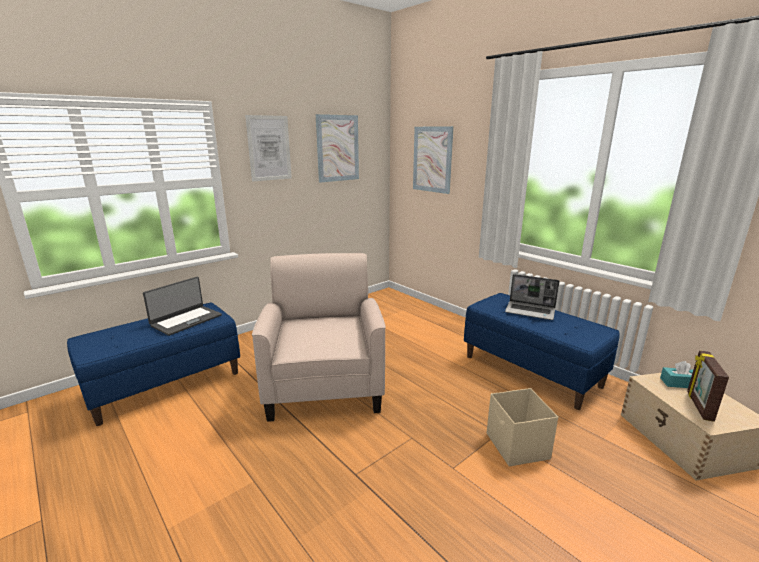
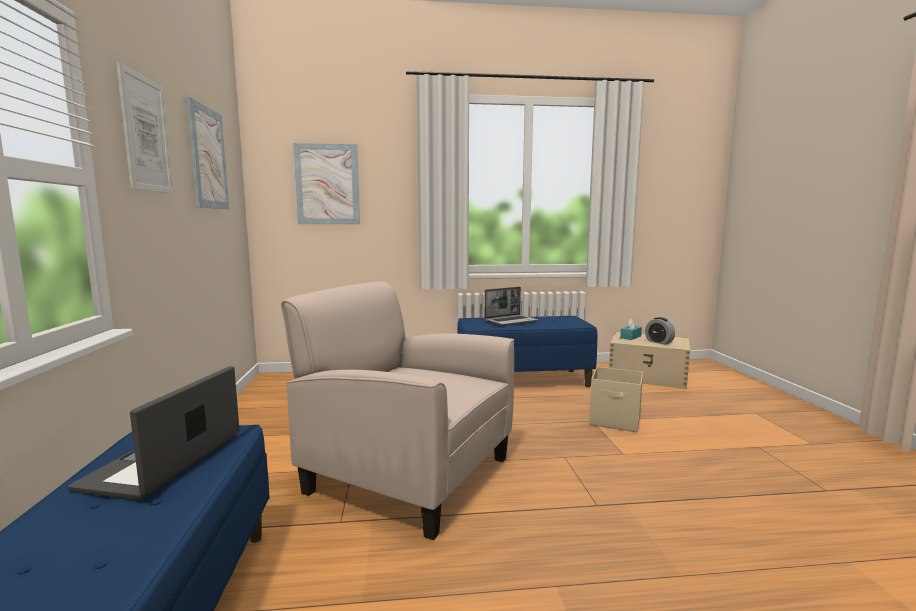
camera: 55 degrees left, 10 degrees down
(186, 320) = (165, 461): laptop -> laptop turned 150 degrees counterclockwise
(698, 406) = (659, 342): picture frame -> alarm clock

